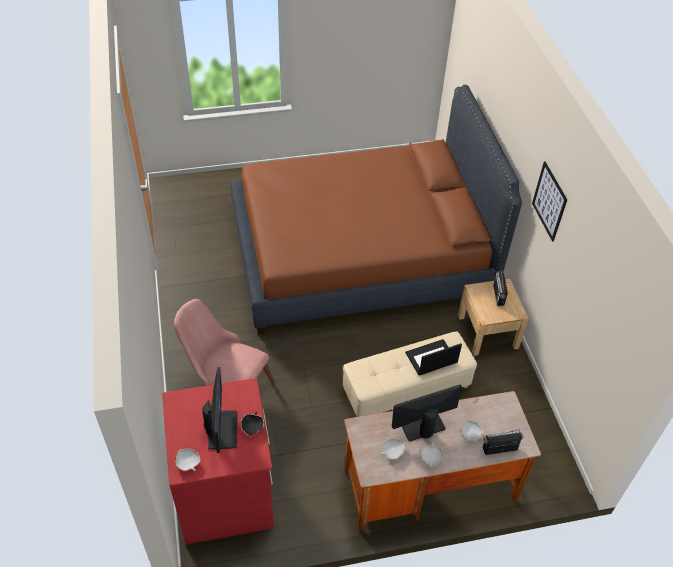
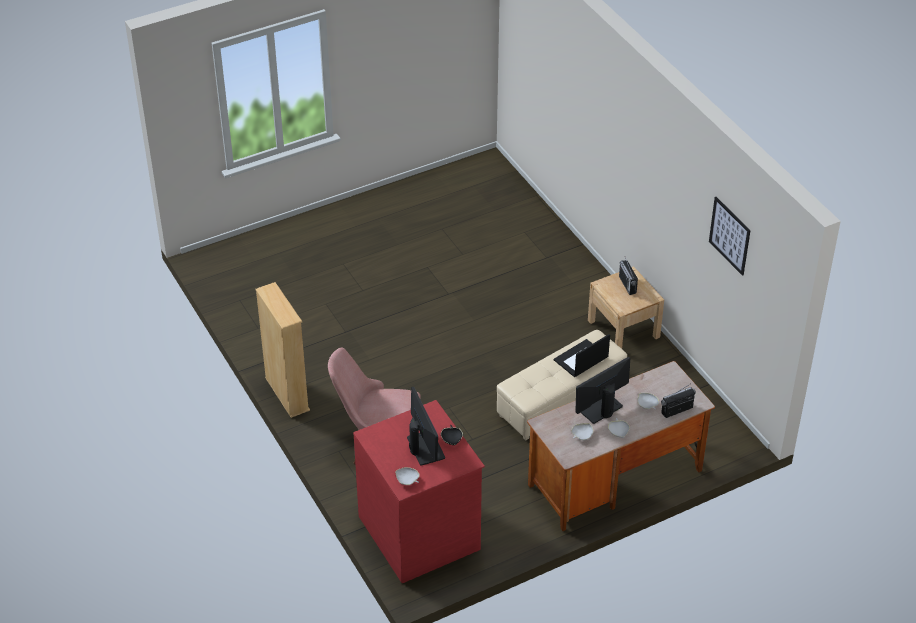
camera: 15 degrees left, 5 degrees down
(172, 320) = (287, 394): none -> beige bookcase
(360, 256) = (461, 284): brown bed -> none
(549, 201) = (660, 175): picture -> picture (729, 235)

